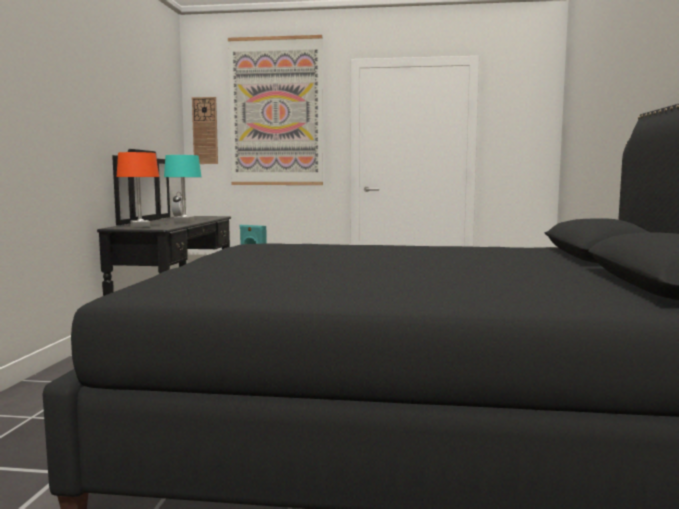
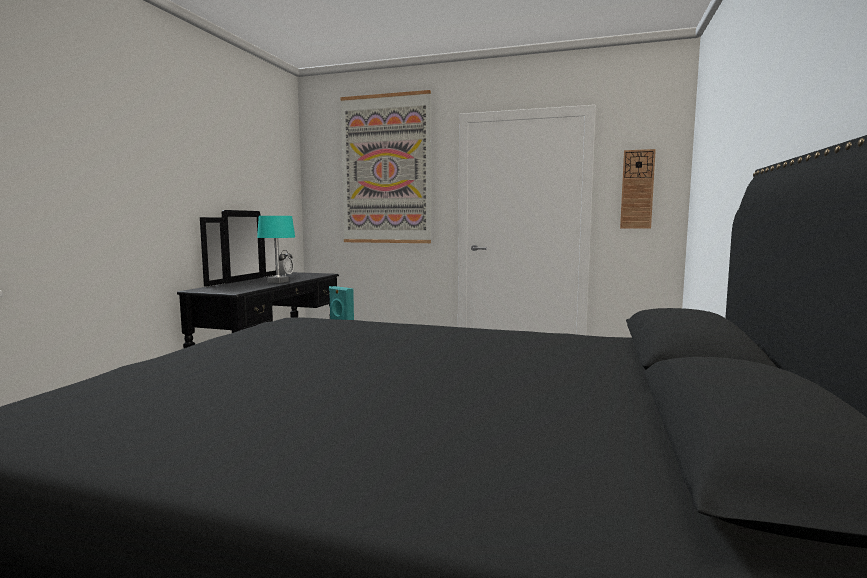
camera: 10 degrees right, 0 degrees up
(140, 226) = (222, 289): orange table lamp -> none
(205, 131) = (320, 189): wall clock -> wall clock (637, 189)

